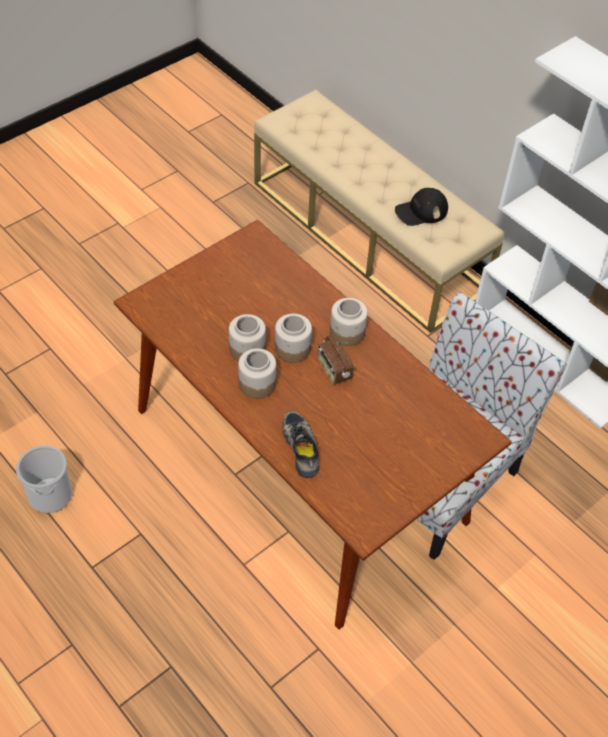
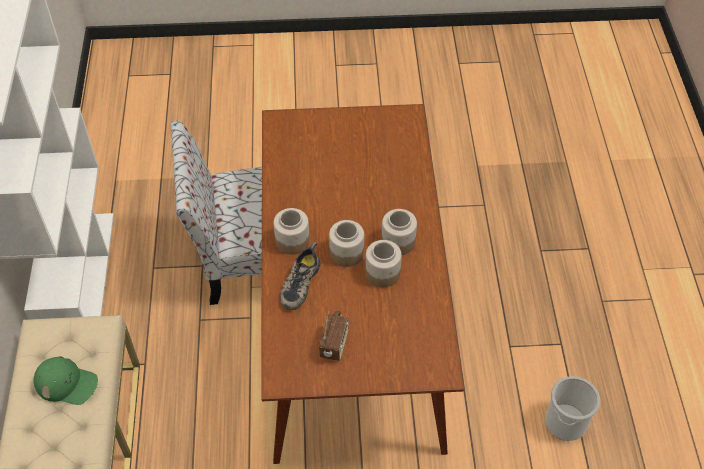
camera: 140 degrees left, 0 degrees up
(302, 447) = (404, 181): shoe -> shoe (299, 282)
(334, 369) = (331, 219): radio -> radio (334, 344)
(421, 211) = (66, 383): black cap -> green cap

